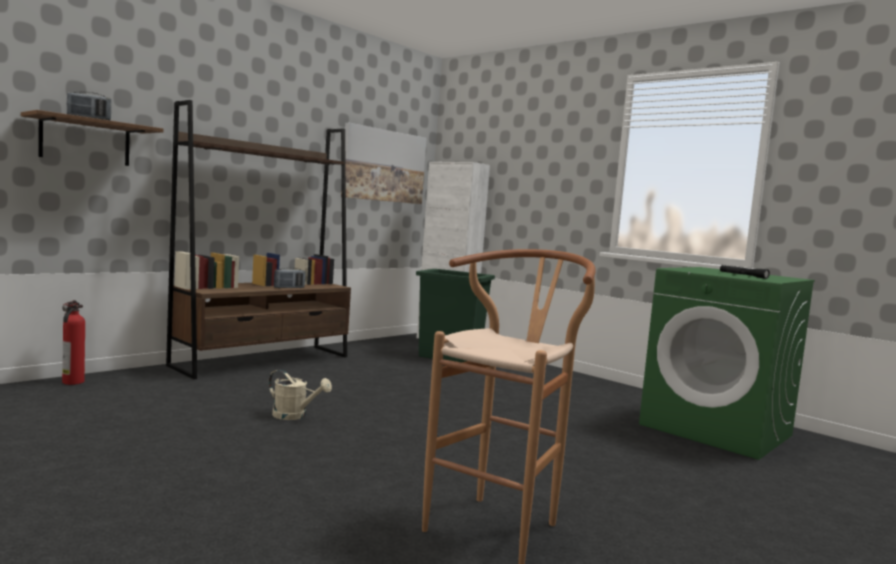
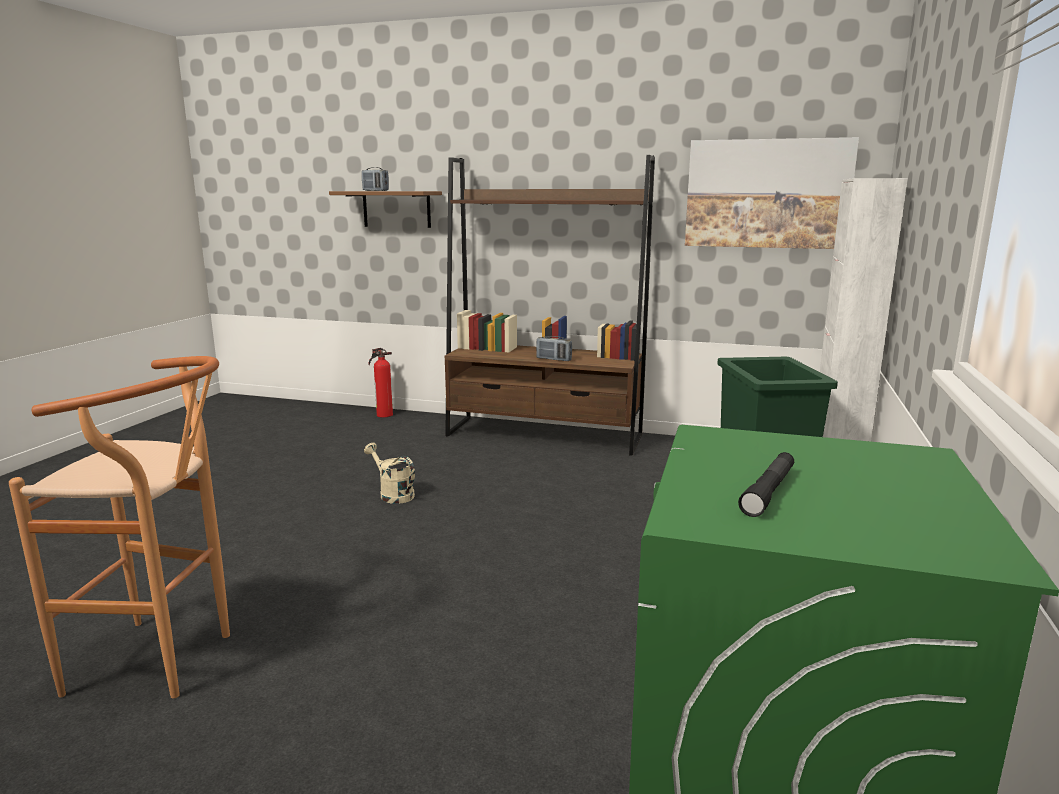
camera: 65 degrees right, 10 degrees up
(295, 416) = (393, 494): beige watering can -> beige watering can turned 135 degrees clockwise

